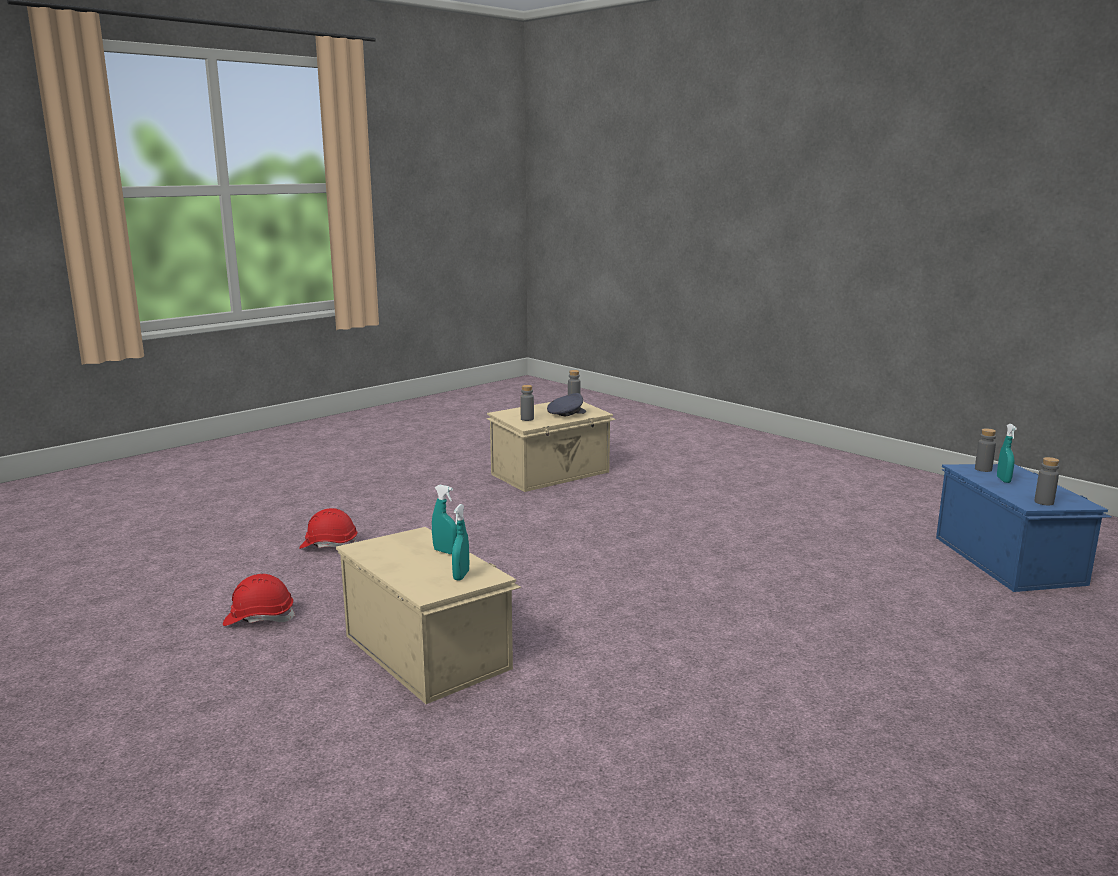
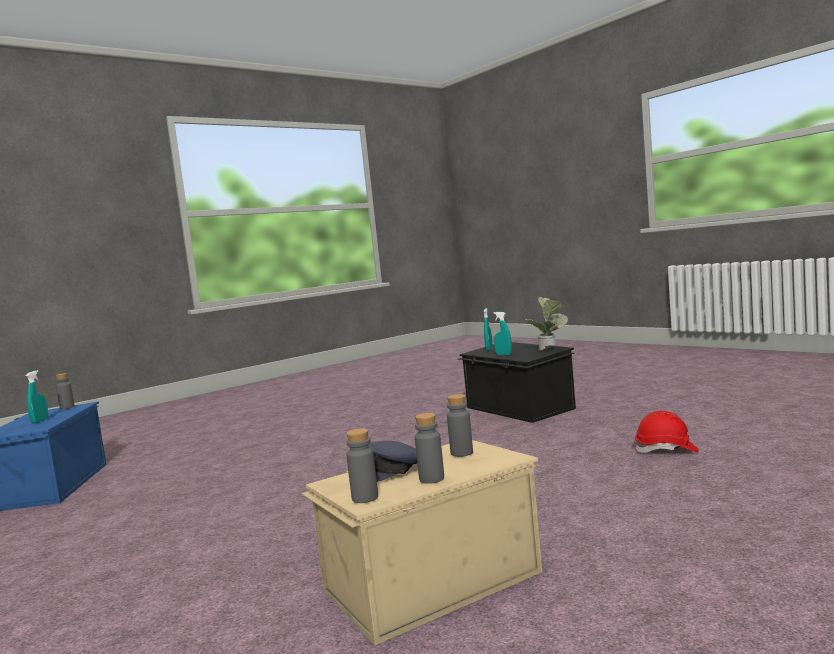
camera: 175 degrees left, 10 degrees down
(259, 618) = (646, 409): red hard hat -> none
(375, 543) = (549, 350): none -> potted plant
(428, 650) = (519, 408): beige storage box -> black storage box
(983, 469) = (25, 428): grey bottle -> grey bottle (431, 479)

